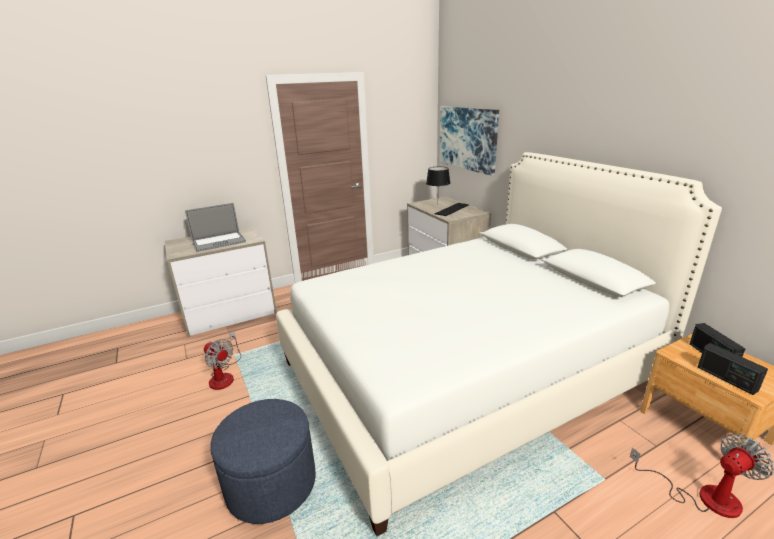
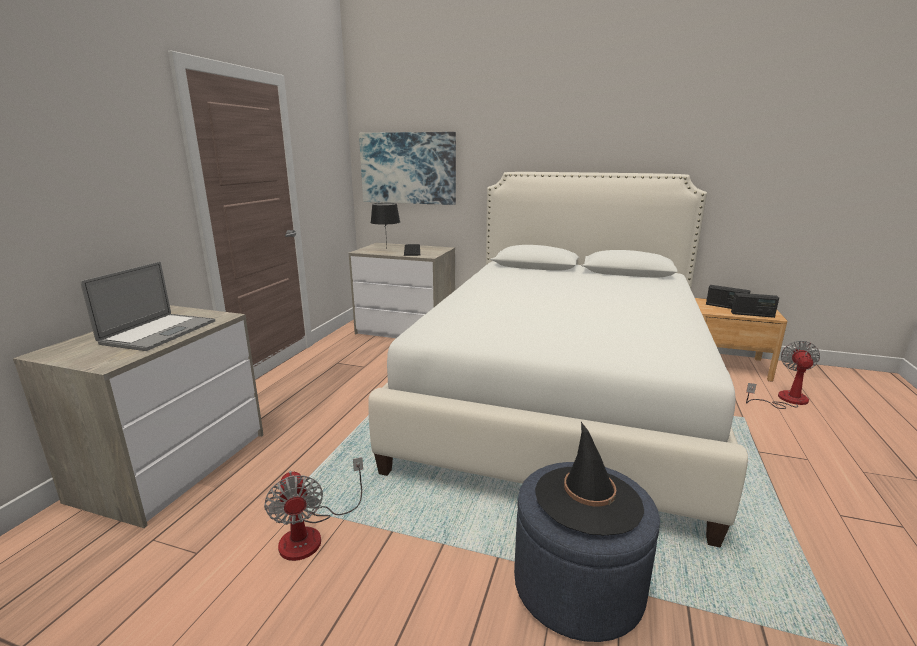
camera: 45 degrees left, 5 degrees down
(224, 376) = (312, 534): fan -> fan turned 75 degrees clockwise
(257, 429) = (588, 499): none -> black hat

